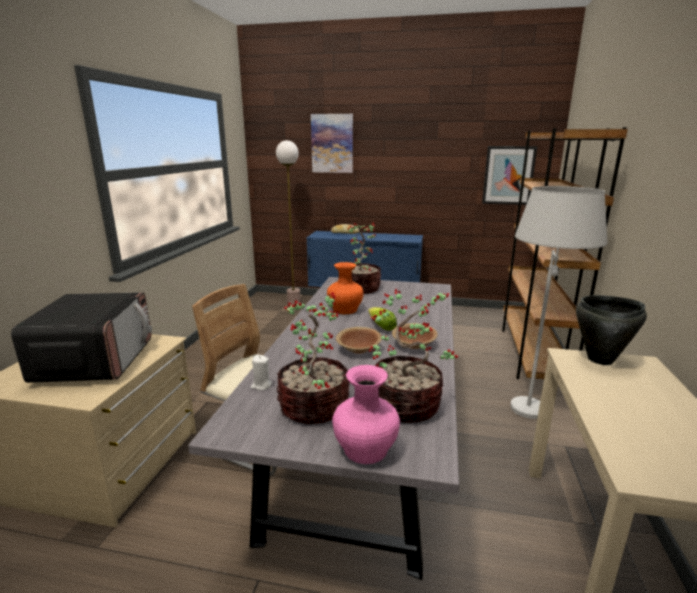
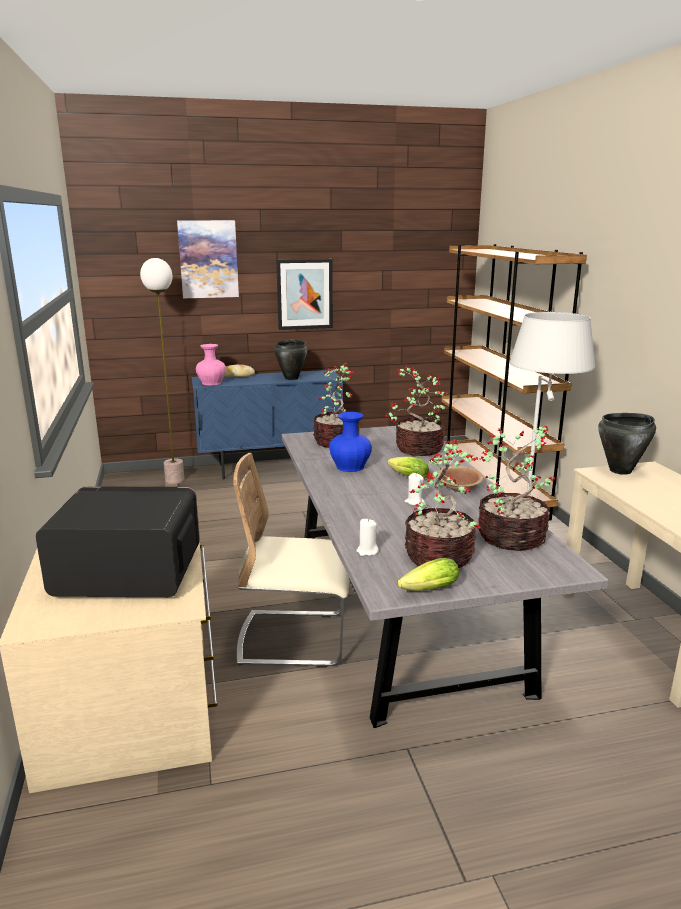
camera: 25 degrees left, 0 degrees up
(96, 361) = (127, 573): microwave -> microwave turned 60 degrees counterclockwise
(258, 439) = (426, 591): none -> lettuce
(345, 309) = (350, 466): orange vase -> blue vase
(358, 349) = (414, 502): brown bowl -> white candle
(366, 449) = (521, 575): pink vase -> pink vase (212, 383)
(382, 238) = (291, 378): none -> black cooking pot
(419, 304) = (417, 449): none -> potted plant
(508, 175) = (424, 292): picture -> picture (304, 294)

